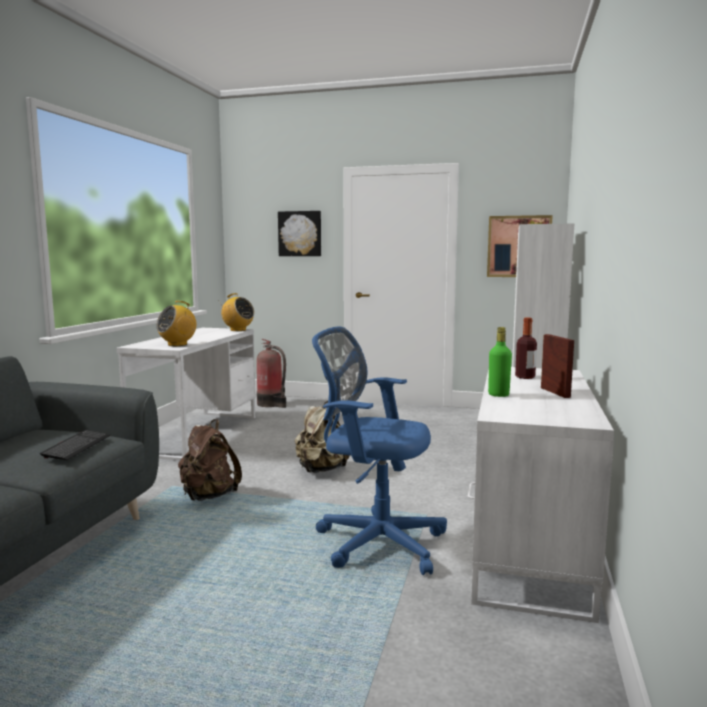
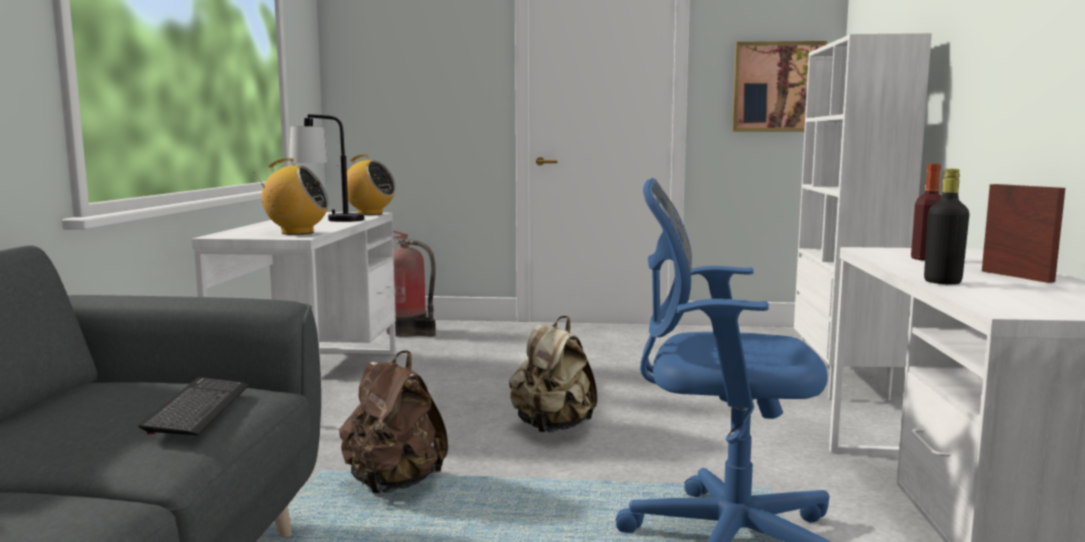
camera: 10 degrees left, 0 degrees up
(177, 344) = (297, 233): radio -> radio turned 120 degrees counterclockwise
(207, 335) = (328, 220): none -> table lamp
(300, 233) = (446, 68): picture -> none
(498, 395) = (942, 282): green bottle -> black bottle

